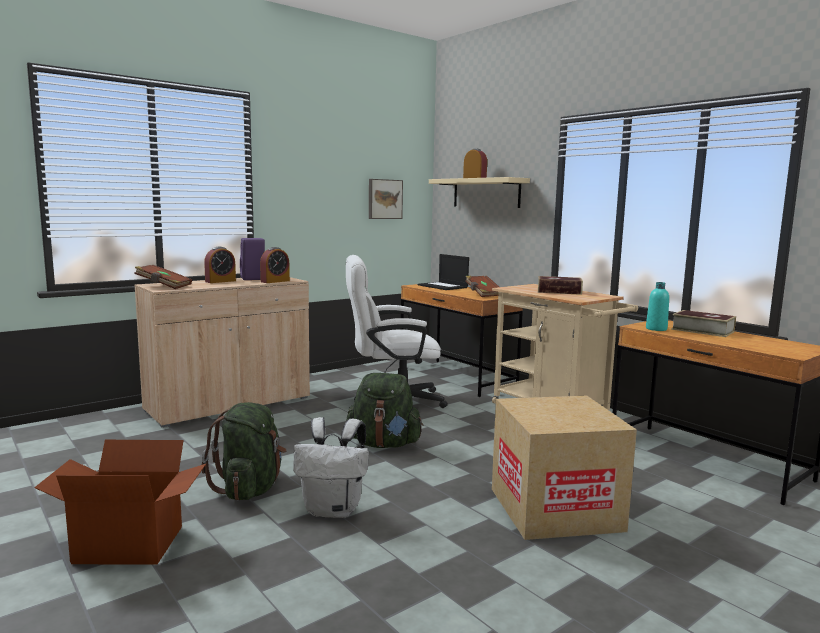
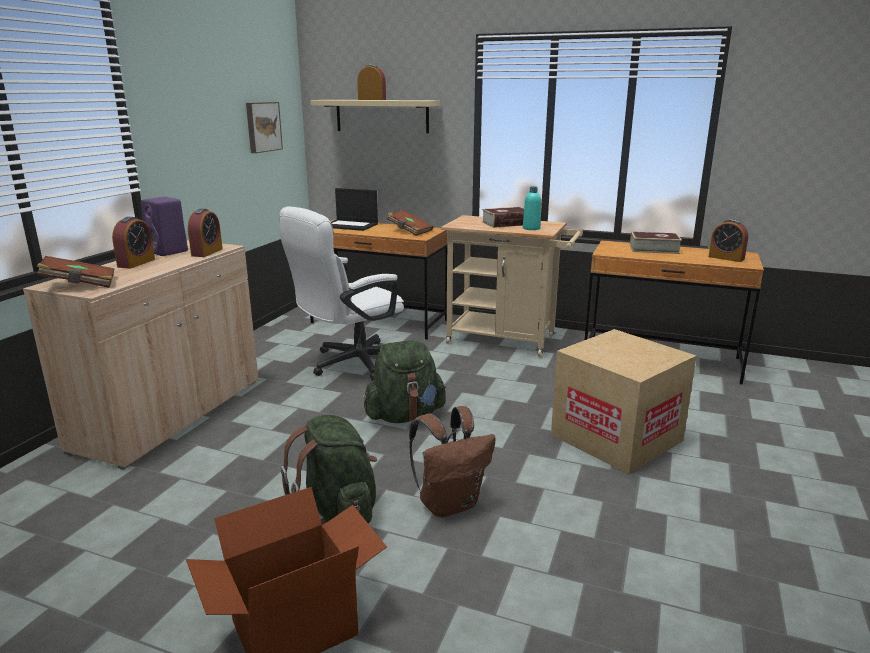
camera: 30 degrees left, 10 degrees up
(334, 510) = (450, 503): white backpack -> brown backpack
(656, 329) = (623, 253): turquoise bottle -> turquoise bottle (531, 228)
(777, 346) = (726, 258): none -> alarm clock

